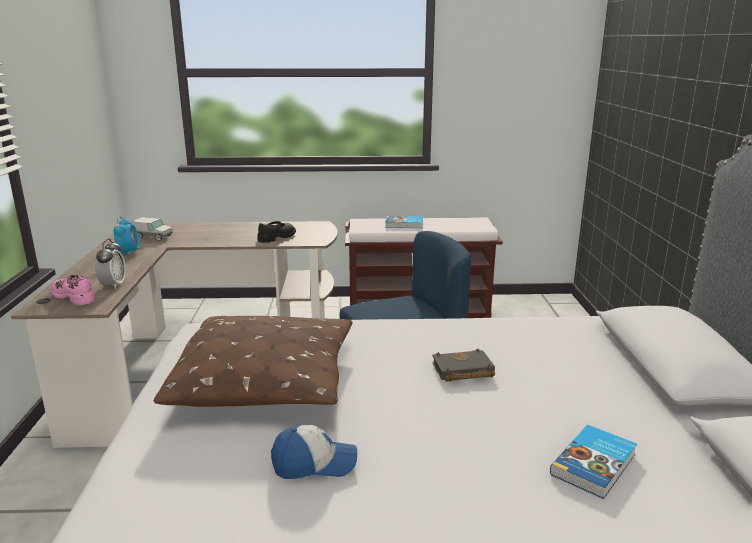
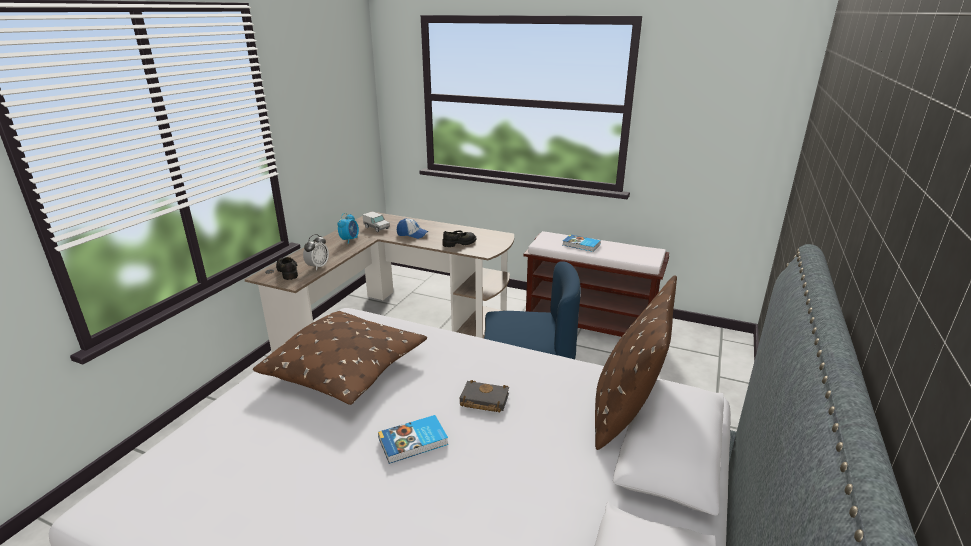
camera: 25 degrees right, 5 degrees up
(74, 296) = (288, 271): pink shoe -> black shoe
(314, 464) = (319, 443): cap -> cap (412, 234)
(595, 464) = (501, 513): book -> book (414, 442)
(603, 345) = (626, 409): none -> brown pillow

